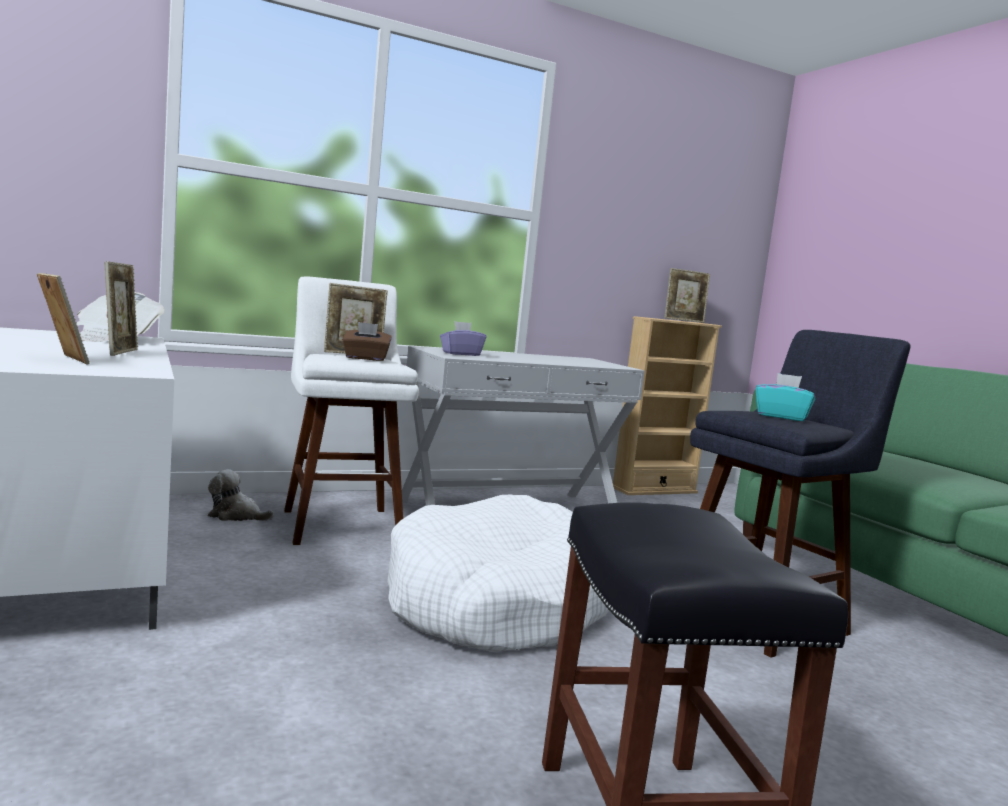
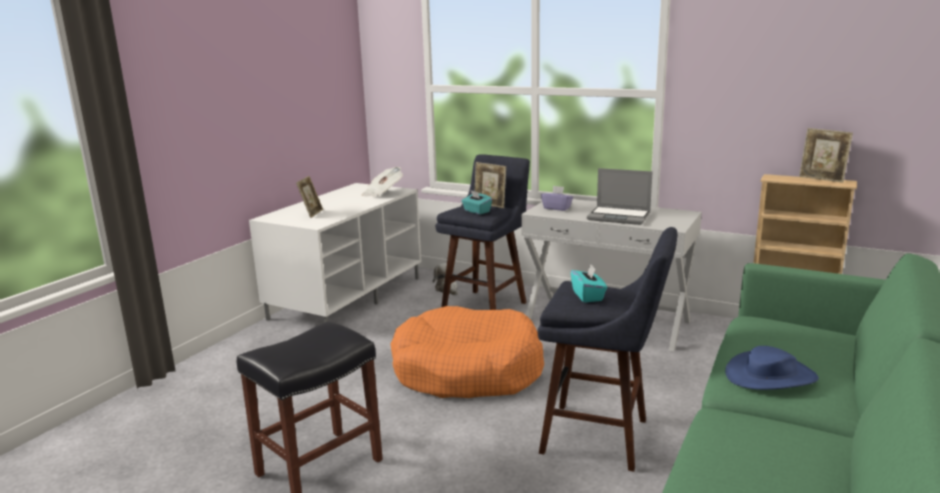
camera: 55 degrees right, 10 degrees up
(121, 352) = (351, 207): picture frame -> none
(340, 522) = (487, 305): white stool -> blue stool
(365, 358) = (476, 211): brown tissue box -> turquoise tissue box
(499, 602) = (467, 370): white dog bed -> orange dog bed
(549, 360) = (620, 217): none -> laptop
(936, 475) = (771, 376): none -> blue hat

